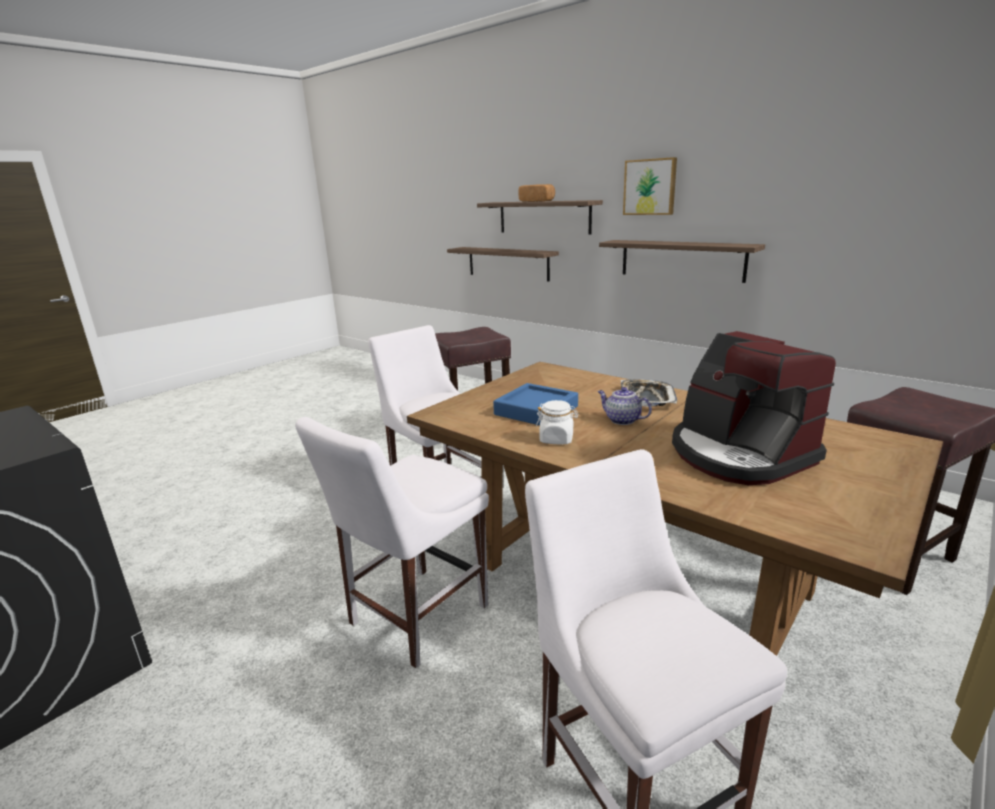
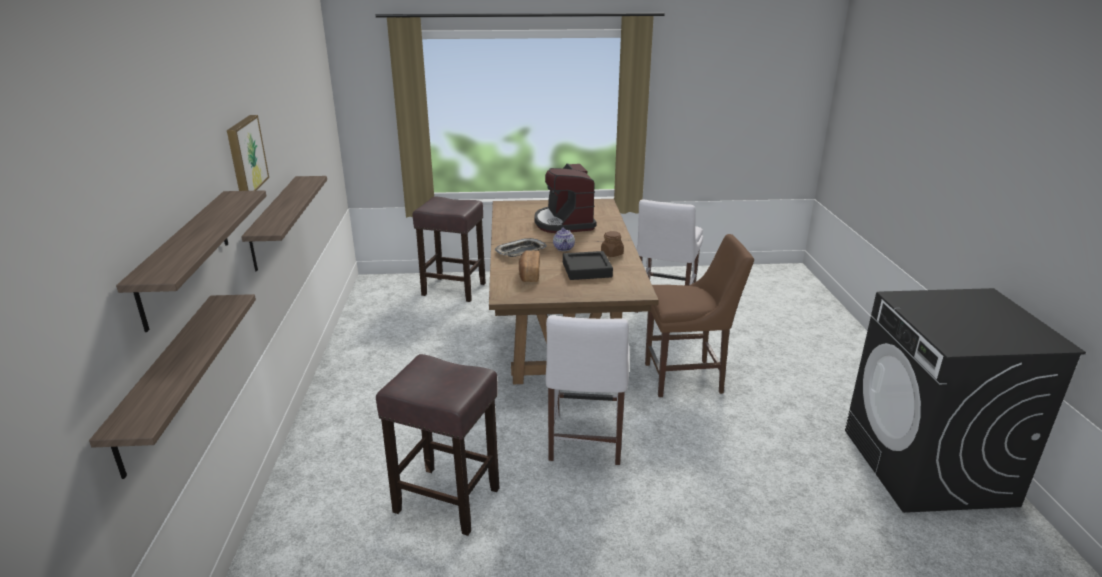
camera: 135 degrees left, 5 degrees up
(413, 617) = (687, 378): white chair -> brown chair
(536, 410) = (587, 270): blue tray -> black tray
(537, 201) = (203, 228): bread -> bread (529, 274)
(557, 439) = (611, 254): white jar -> brown jar
(739, 454) = (564, 223): coffee machine -> coffee machine turned 150 degrees clockwise

